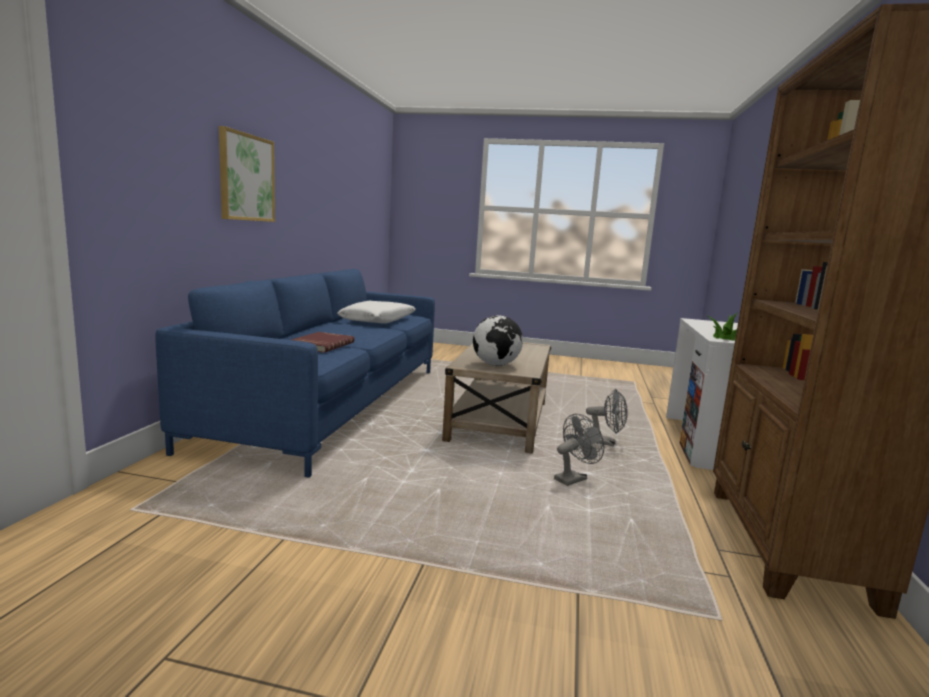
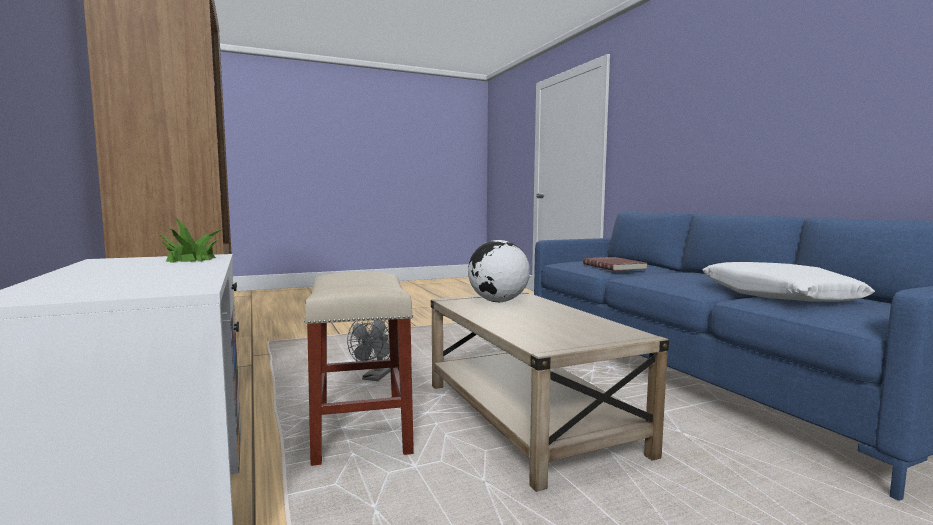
camera: 145 degrees right, 5 degrees down
(246, 178) = (743, 112): picture -> none
(606, 443) = (362, 431): grey fan -> beige stool

